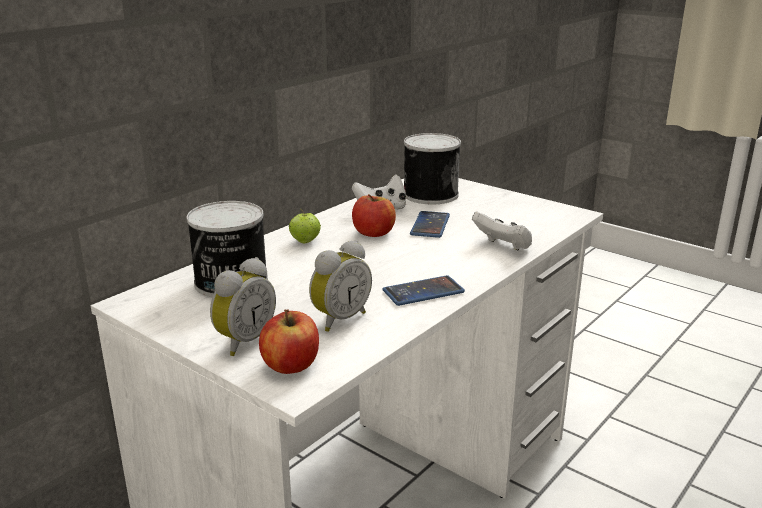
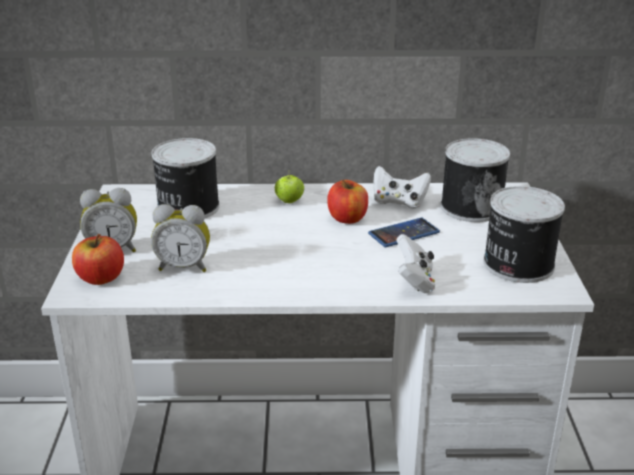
camera: 50 degrees right, 5 degrees up
(423, 291) = (272, 280): phone -> none
(527, 212) = (516, 264): none -> can

